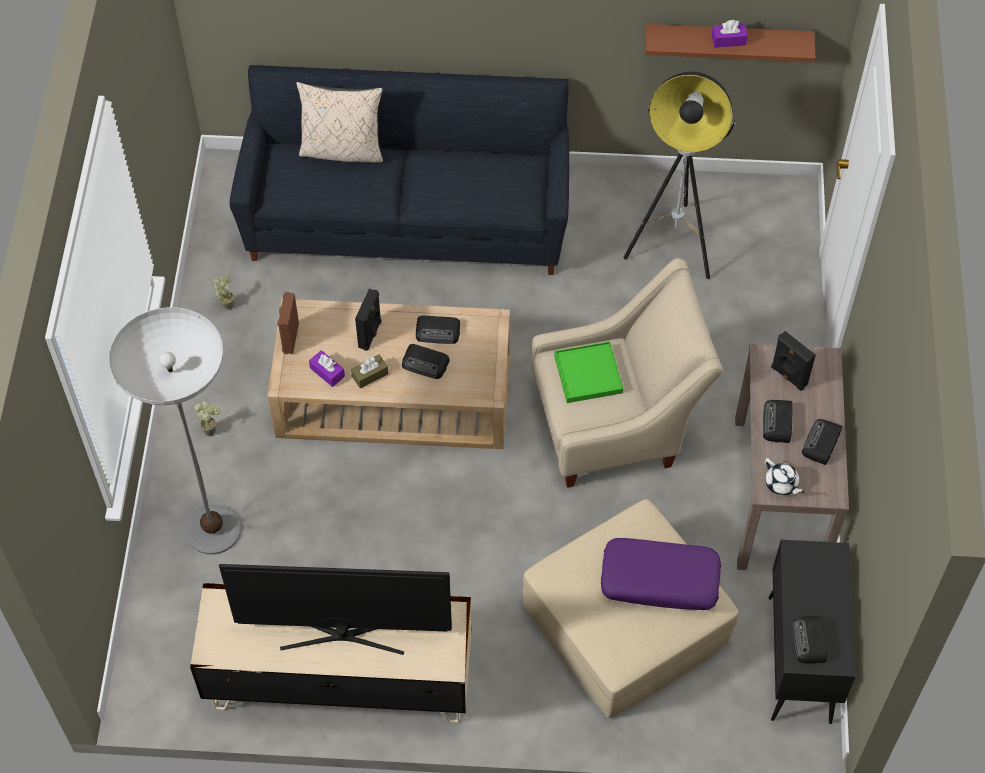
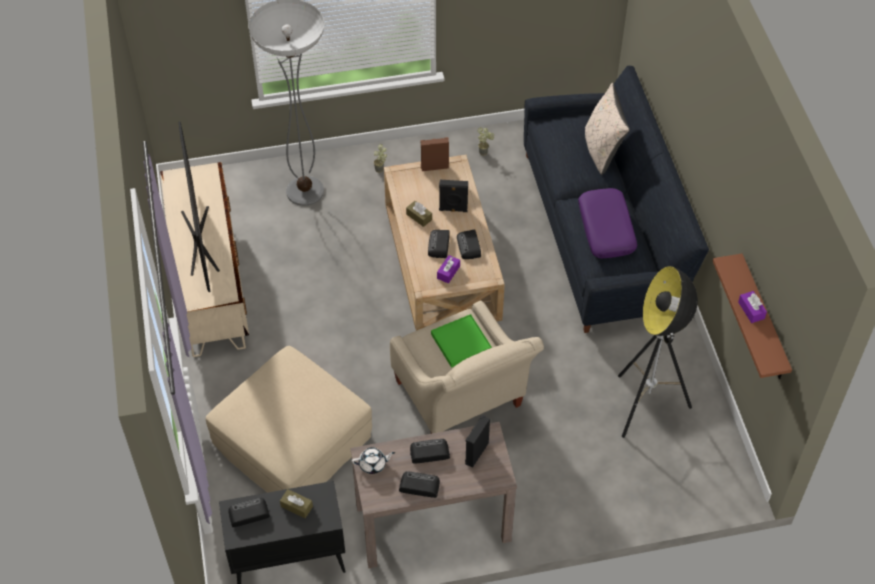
camera: 75 degrees right, 5 degrees down
(327, 372) = (413, 193): purple tissue box -> purple tissue box (448, 272)
(660, 579) = (299, 425): purple pillow -> purple pillow (606, 229)
(781, 484) = (373, 464): white teapot -> white teapot turned 135 degrees counterclockwise
(809, 586) = (296, 506): none -> brown tissue box

